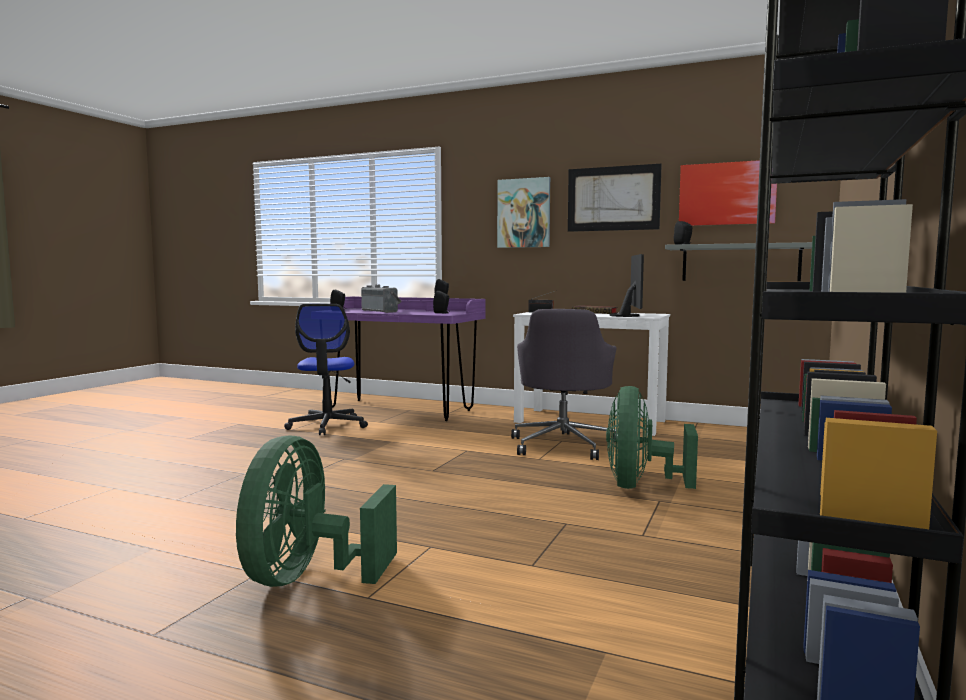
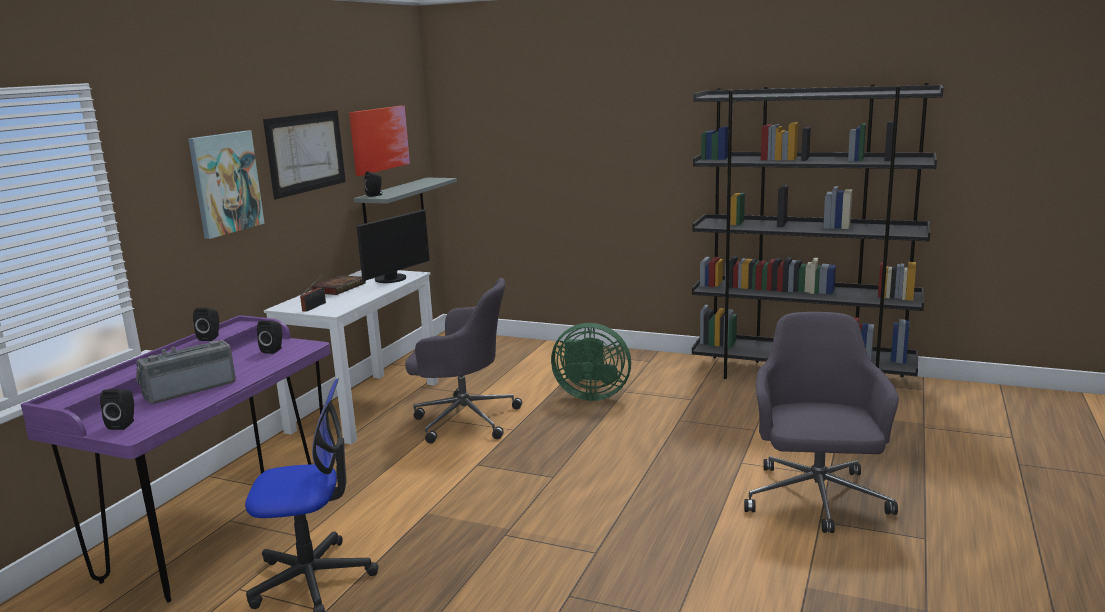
camera: 90 degrees left, 10 degrees up
(308, 577) = (816, 500): green fan -> grey office chair
(628, 315) = (393, 279): monitor -> monitor turned 120 degrees clockwise

